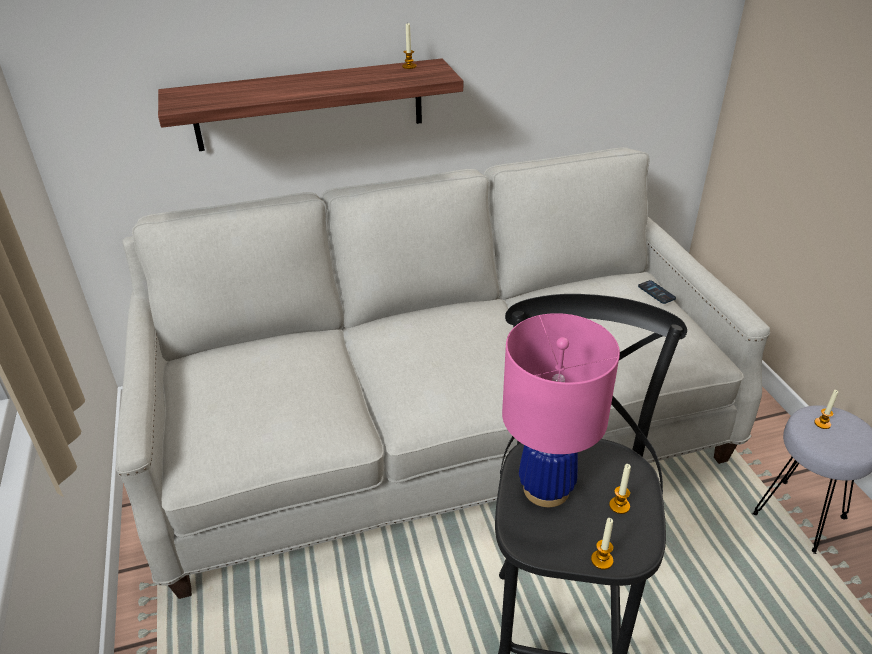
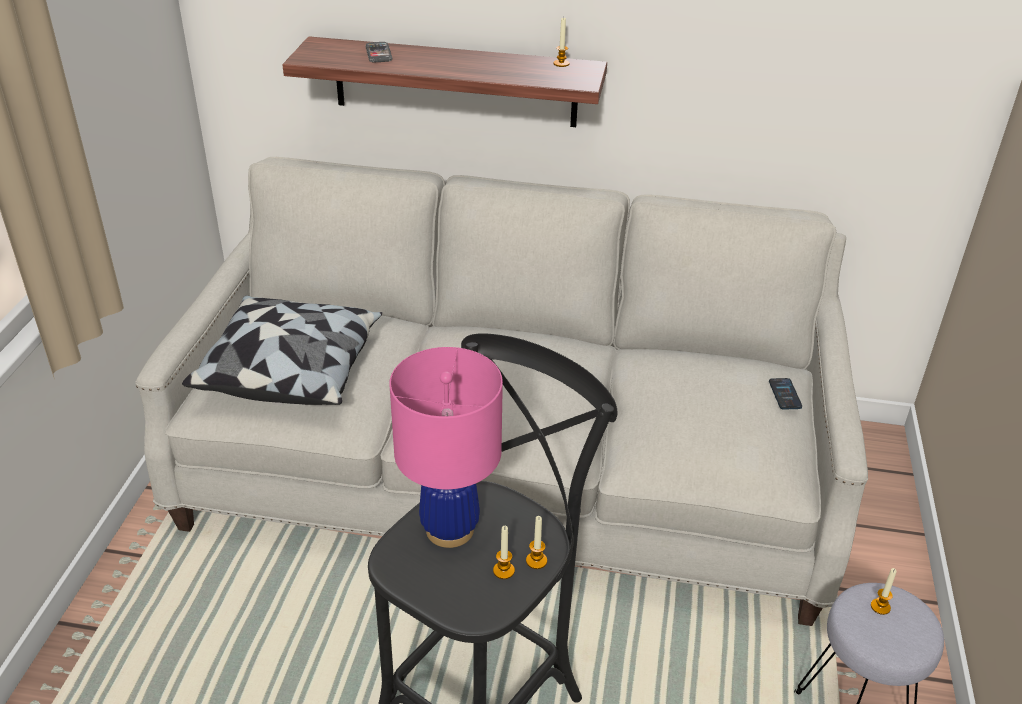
camera: 25 degrees right, 0 degrees up
(243, 89) = (378, 54): none -> phone
(258, 406) = (290, 370): none -> pillow
(602, 560) = (443, 607): candle -> candle (536, 561)

